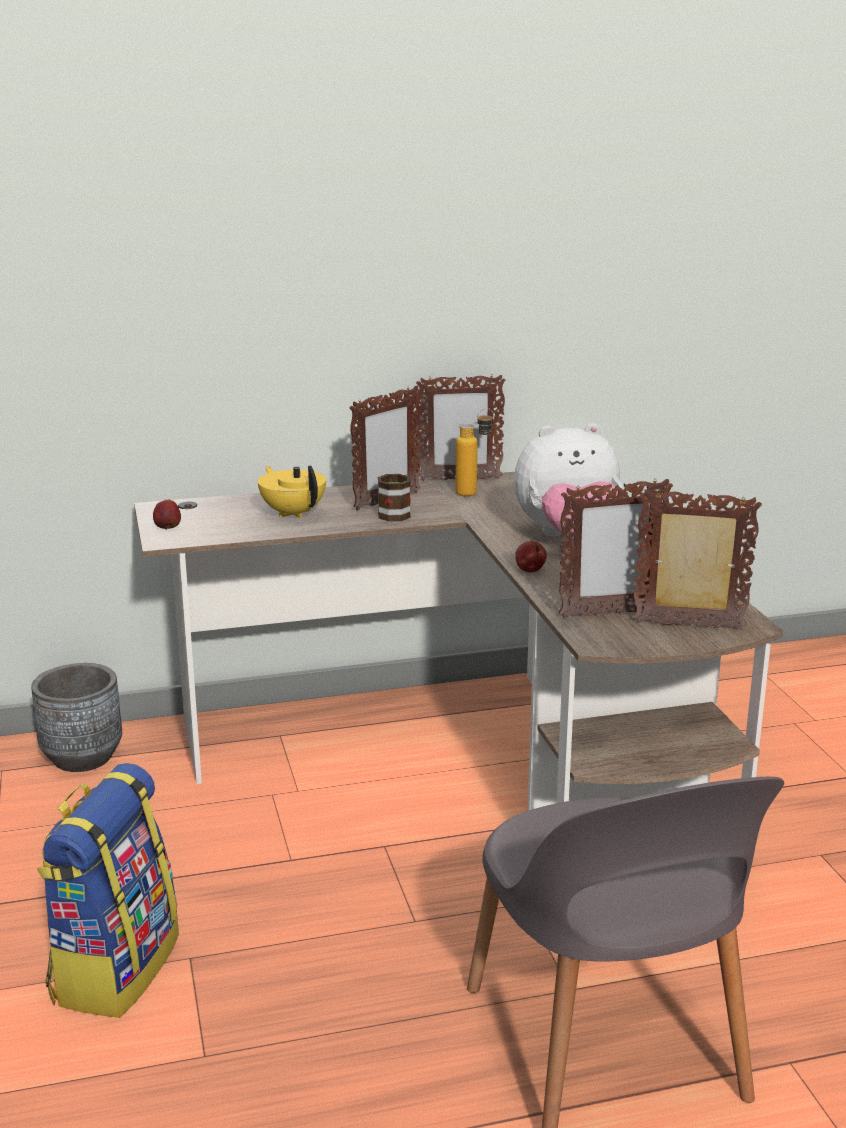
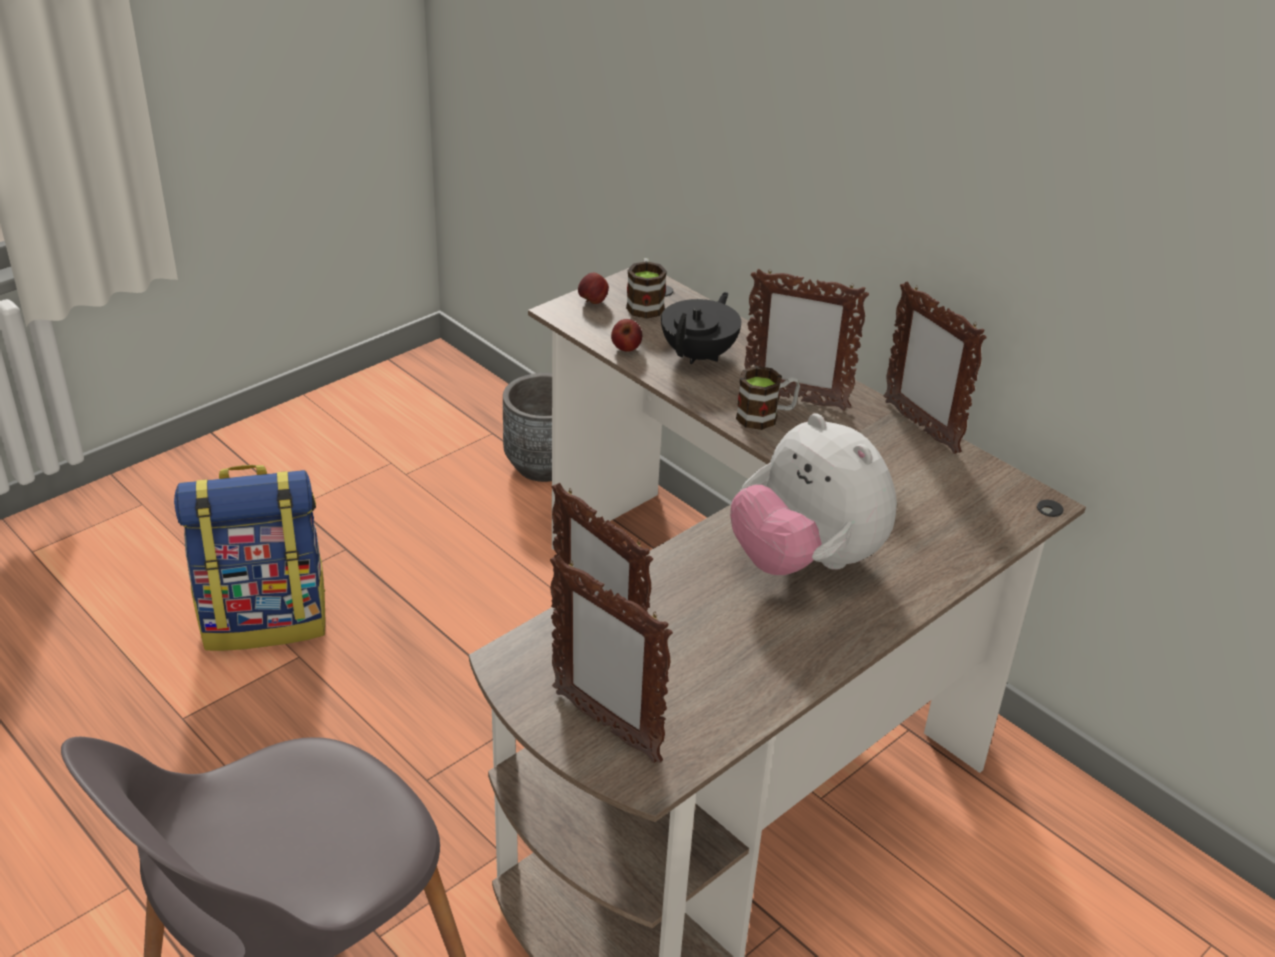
camera: 60 degrees right, 15 degrees up
(200, 513) = (645, 304): none -> mug
(293, 513) = (699, 355): yellow teapot -> black teapot
(474, 492) = (888, 449): bottle -> none
(529, 571) = (675, 557): apple -> apple (626, 348)
(689, 626) = (605, 726): picture frame -> picture frame turned 150 degrees clockwise

